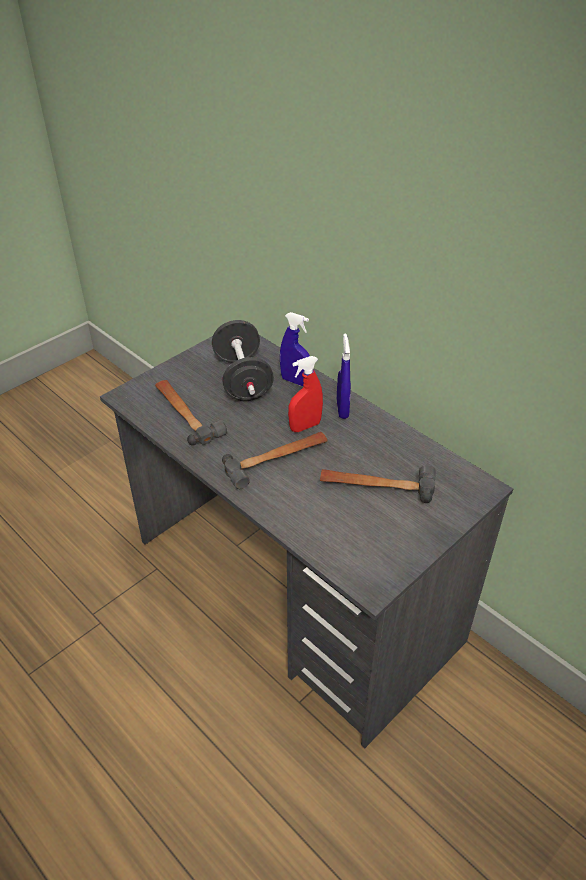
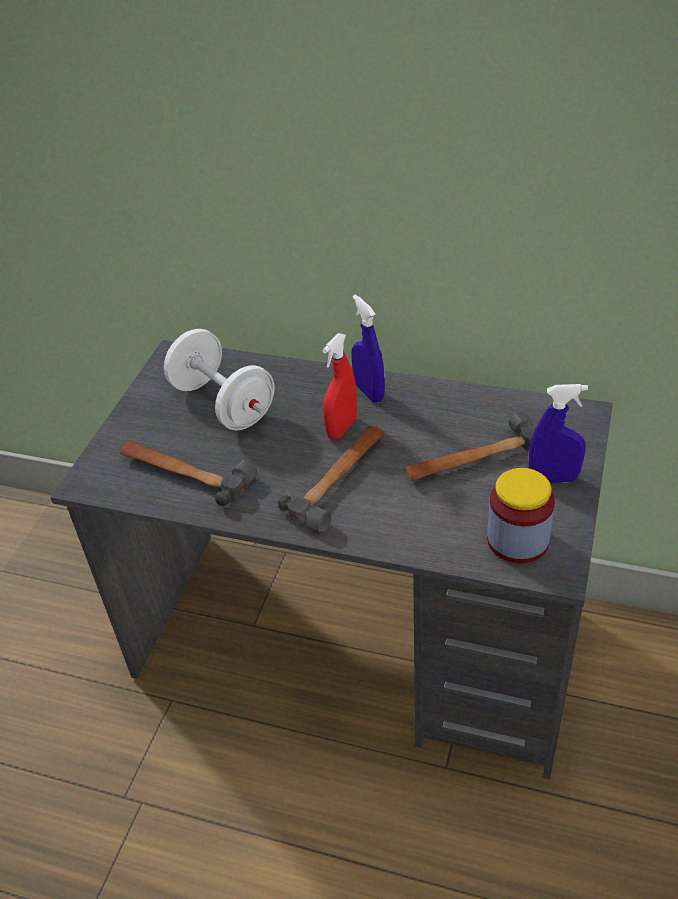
camera: 25 degrees left, 0 degrees up
(243, 379) = (223, 404): black dumbbell -> white dumbbell
(295, 381) = (289, 382): blue spray bottle -> blue spray bottle (553, 478)
(362, 553) = (517, 540): none -> jar

